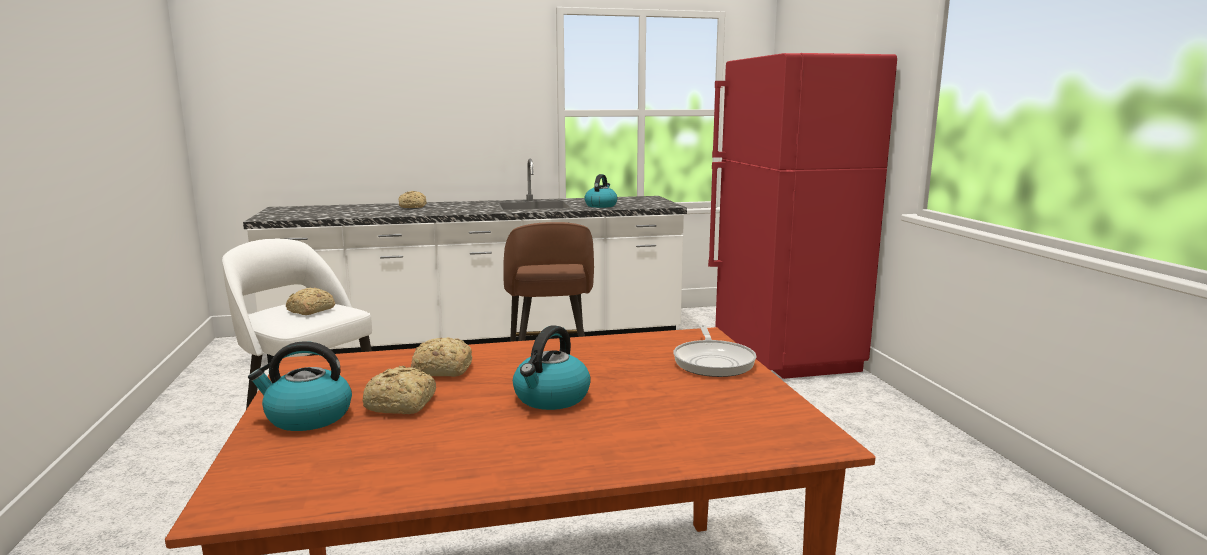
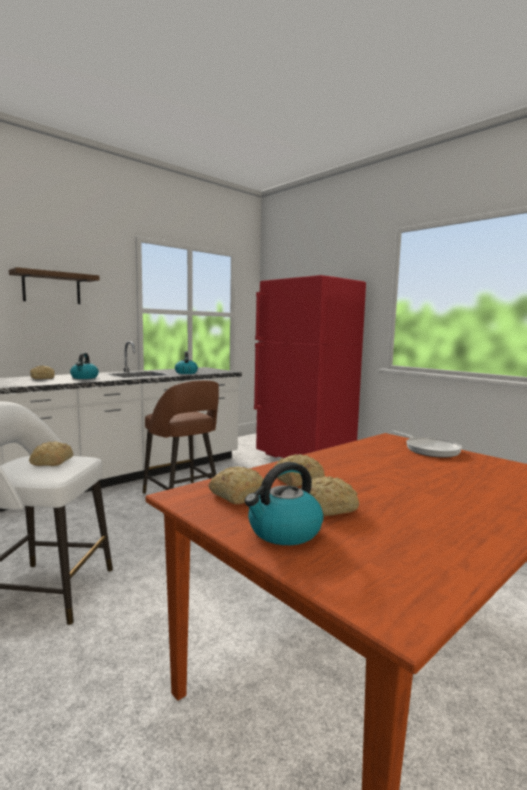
camera: 30 degrees left, 5 degrees down
(349, 374) = (238, 495): none -> bread
(441, 90) = (51, 288): none -> shelf
(551, 398) = (404, 484): kettle -> kettle (84, 377)

